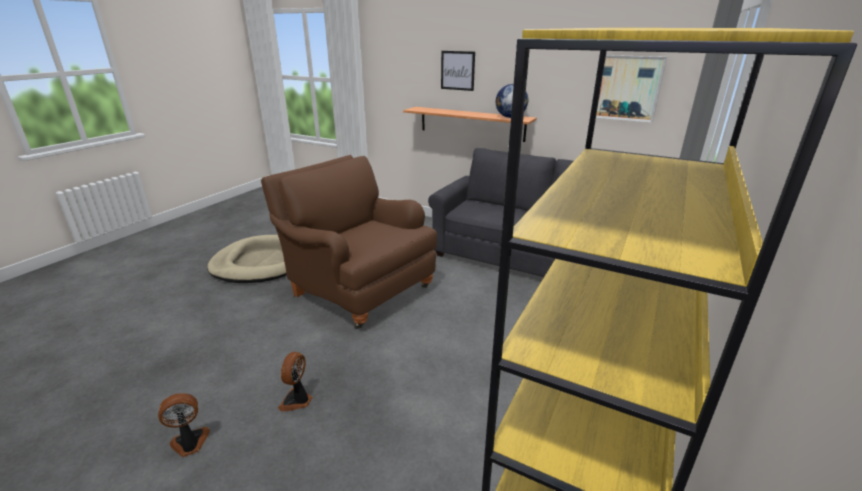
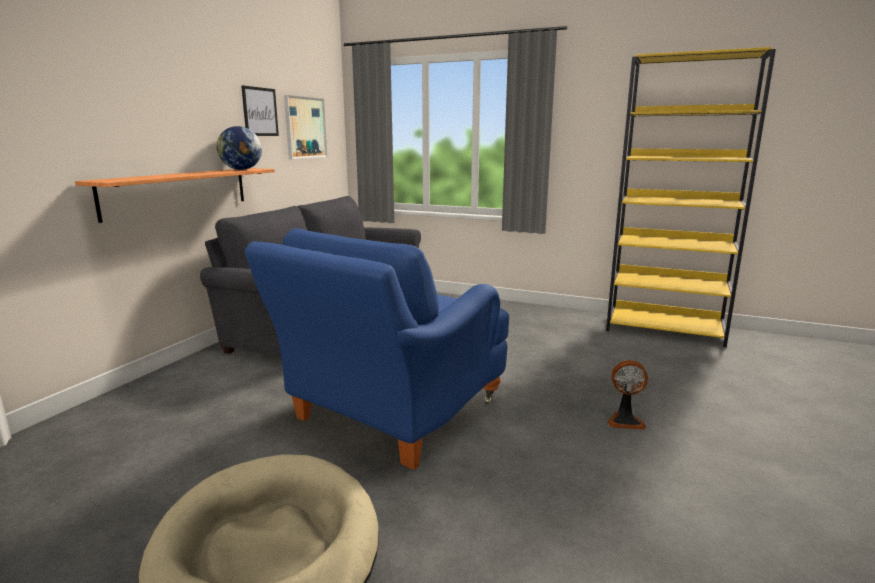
camera: 95 degrees left, 10 degrees down
(190, 443) = (736, 473): fan -> none
(358, 289) = (390, 414): brown armchair -> blue armchair
(457, 70) = (143, 111): picture -> picture (260, 111)

